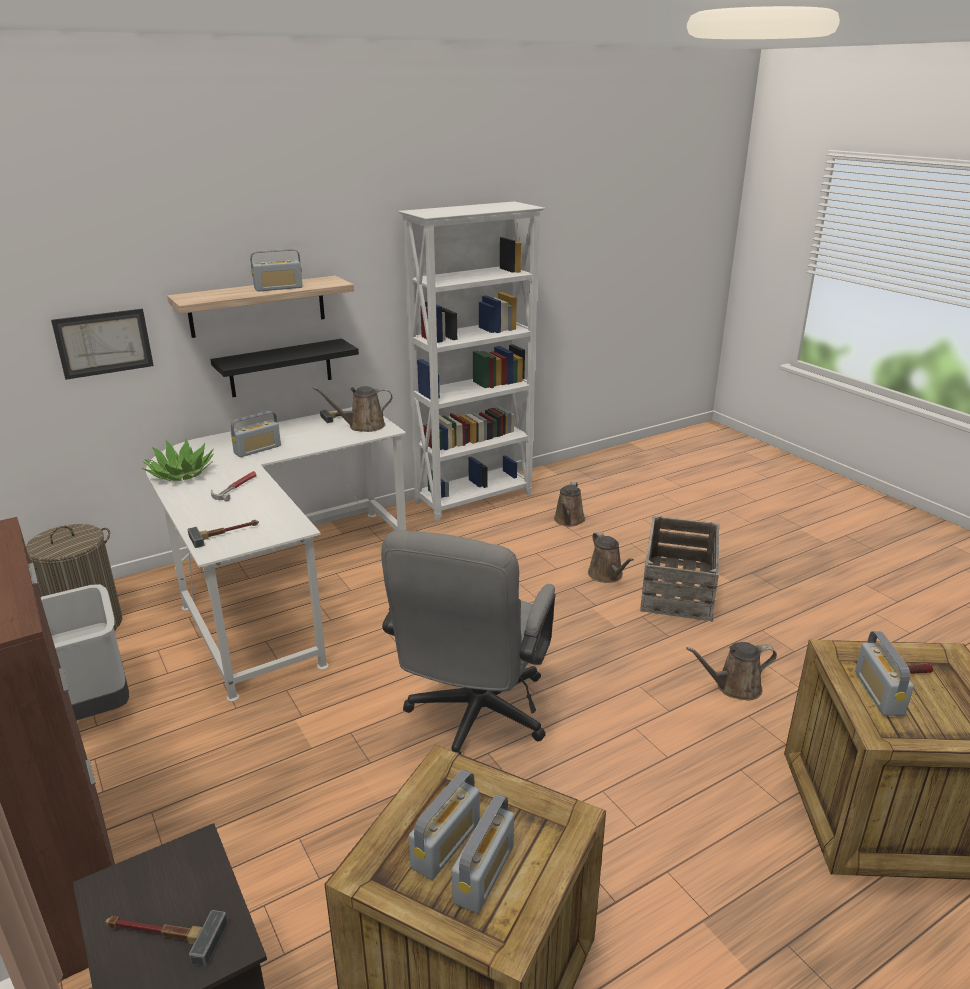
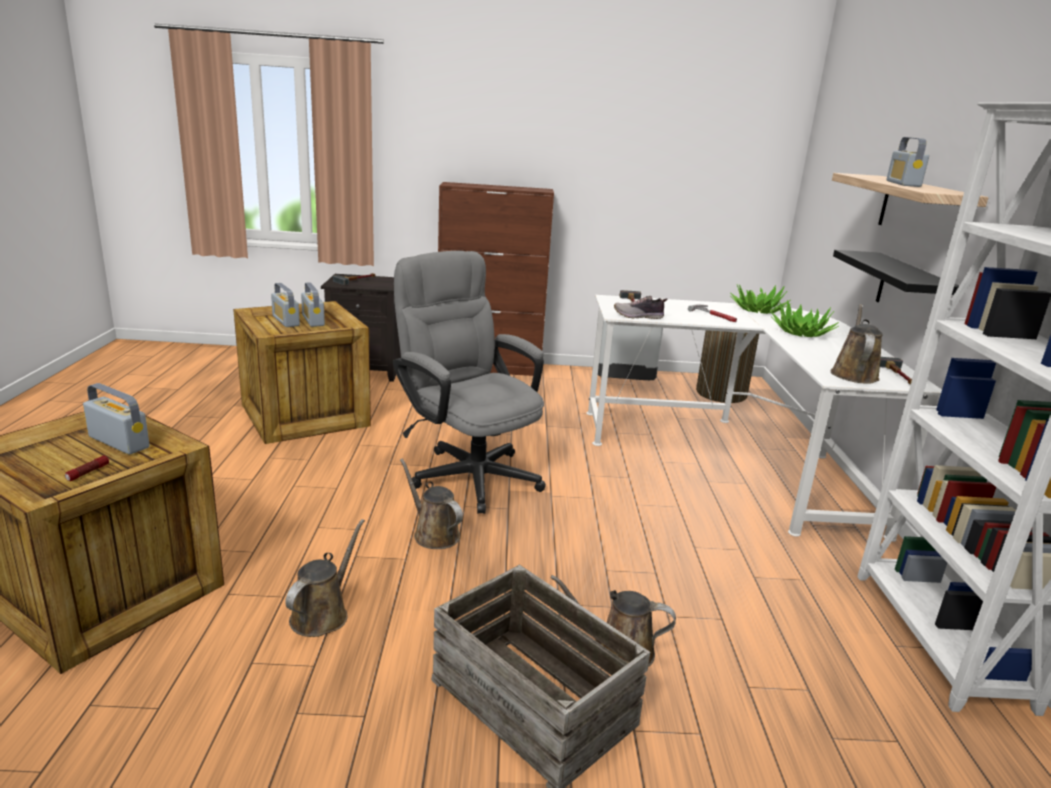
camera: 120 degrees right, 5 degrees down
(104, 343) = (846, 207): picture -> none
(257, 449) = (801, 333): radio -> potted plant
(286, 518) = (639, 316): none -> shoe
(568, 520) = (820, 703): brown watering can -> brown watering can (433, 534)

